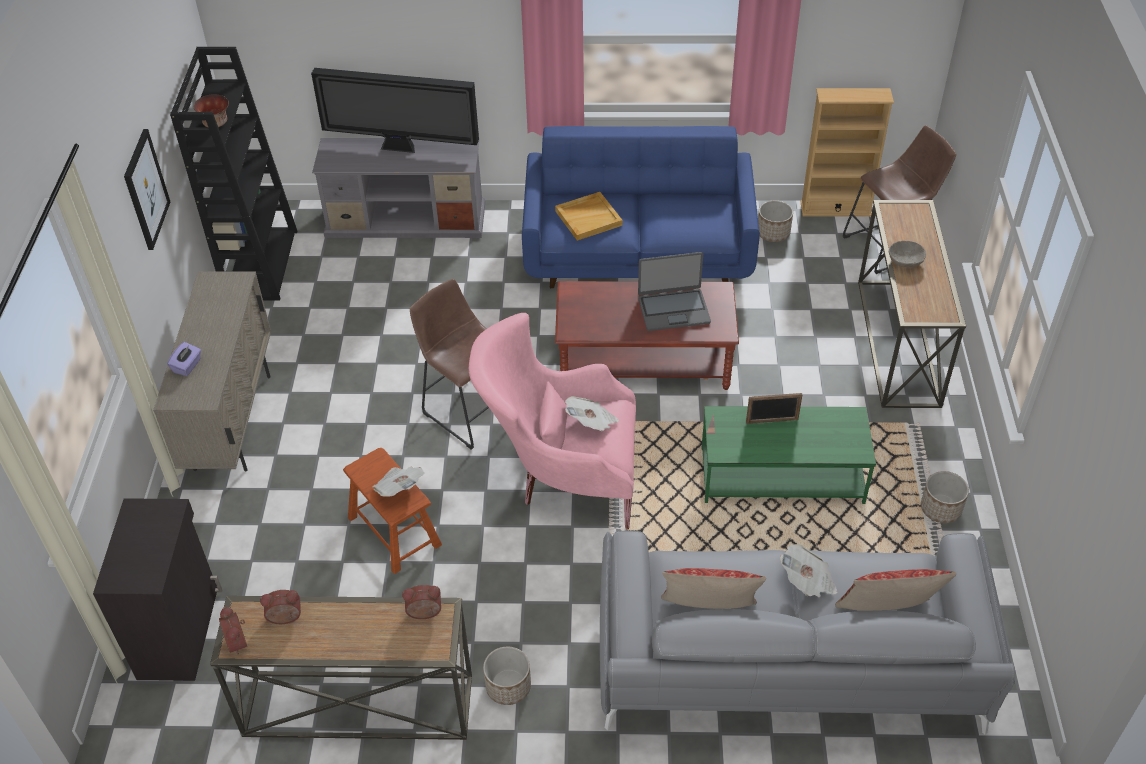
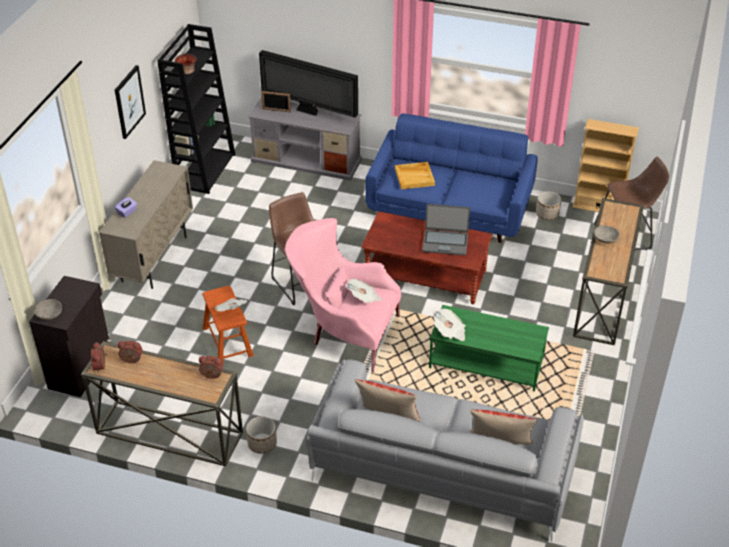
camera: 15 degrees right, 5 degrees down
(124, 573) = (49, 314): none -> grey bowl
(772, 421) = (482, 322): picture frame -> picture frame (276, 110)
(807, 581) = (458, 416): newspaper -> newspaper (449, 332)
(941, 509) = (584, 406): planter -> none

